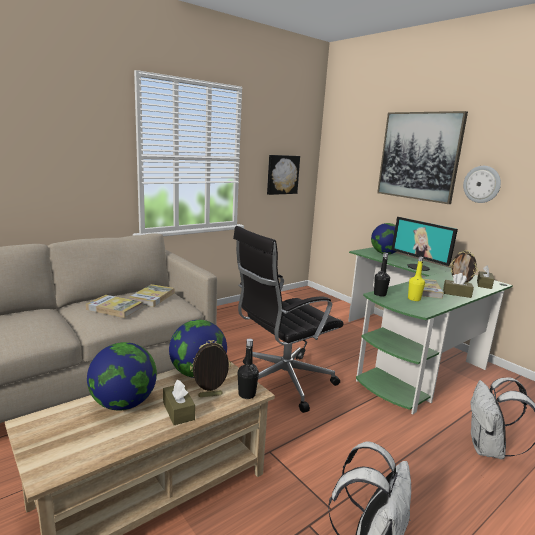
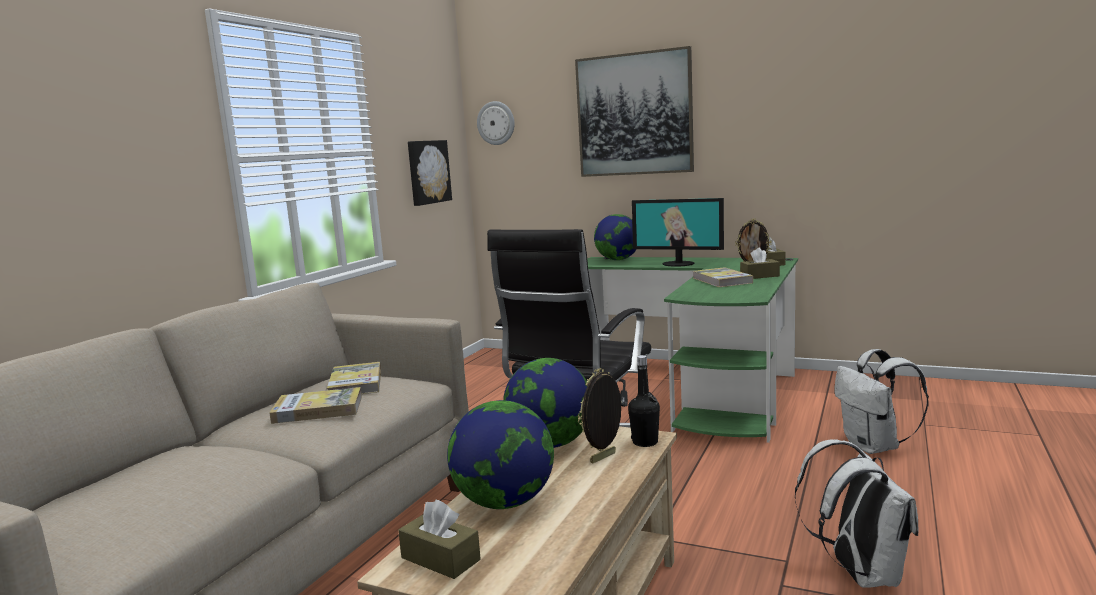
camera: 25 degrees left, 5 degrees down
(178, 411) = (589, 483): brown tissue box -> brown tissue box (440, 559)
(379, 294) = (683, 295): black bottle -> none
(414, 299) = (726, 290): yellow bottle -> none
(482, 184) = (730, 137): wall clock -> wall clock (496, 123)

